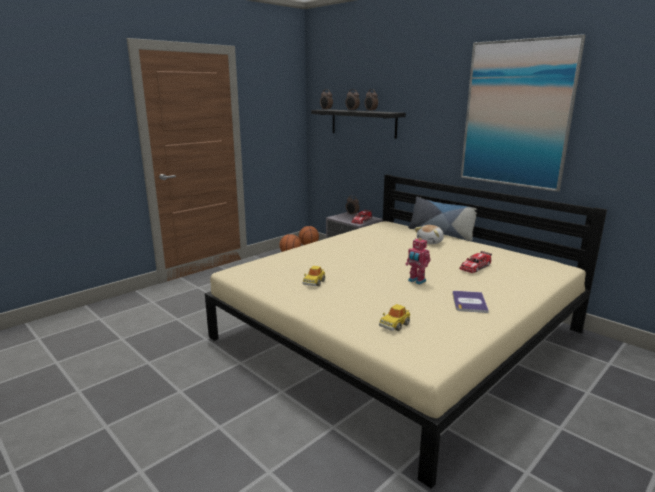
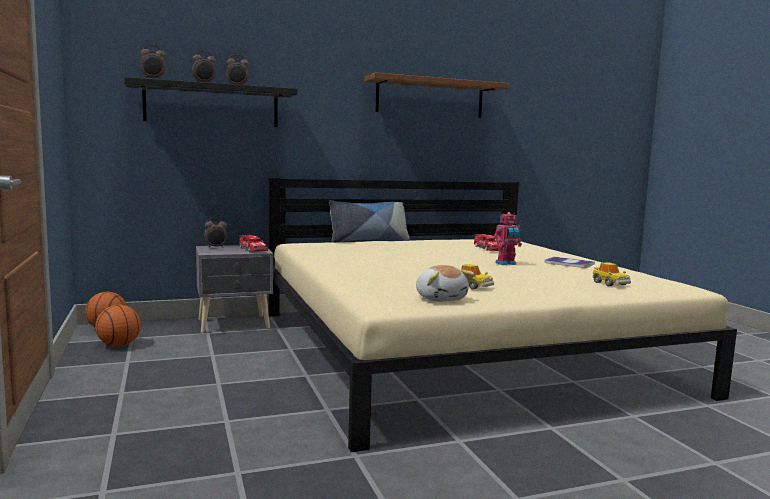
camera: 65 degrees left, 10 degrees down
(430, 242) = (392, 246): plush toy -> plush toy (441, 299)
(516, 114) = (430, 98): picture -> brown shelf

